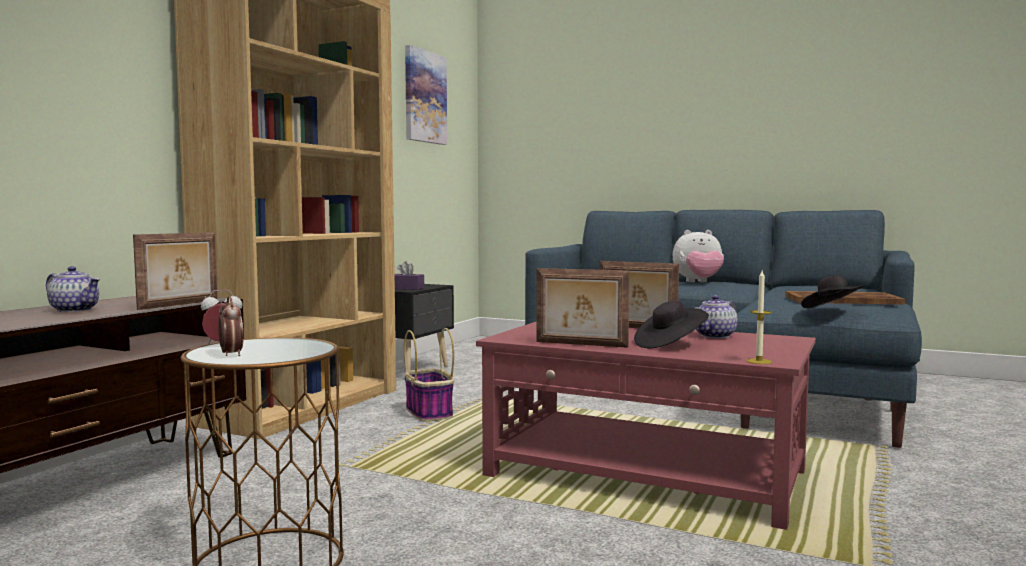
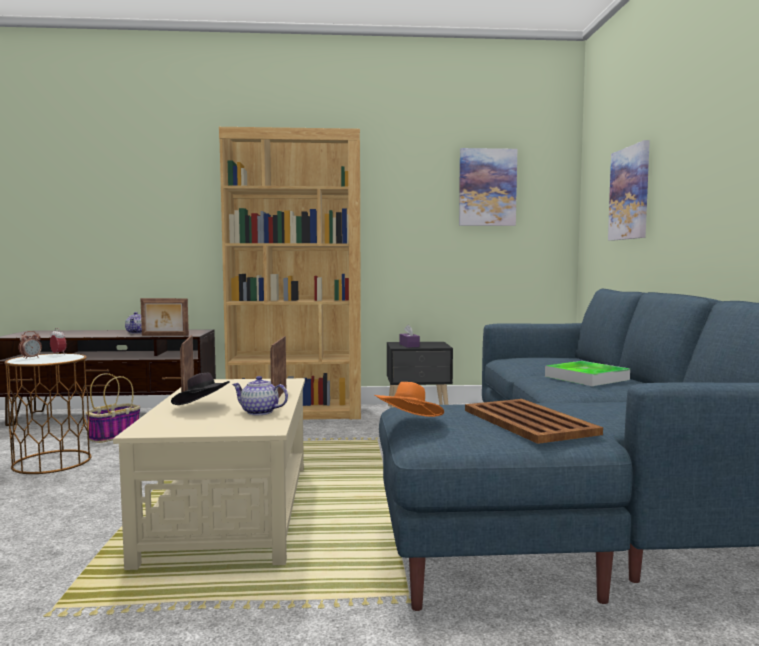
camera: 60 degrees right, 0 degrees up
(428, 412) = (317, 435): basket -> basket (115, 436)
(583, 123) = (630, 193): none -> picture
(646, 474) = (230, 510): red coffee table -> beige coffee table
(698, 282) = (586, 378): plush toy -> tray
(759, 361) = (139, 428): candle -> none
(832, 311) = (409, 422): black hat -> orange hat

